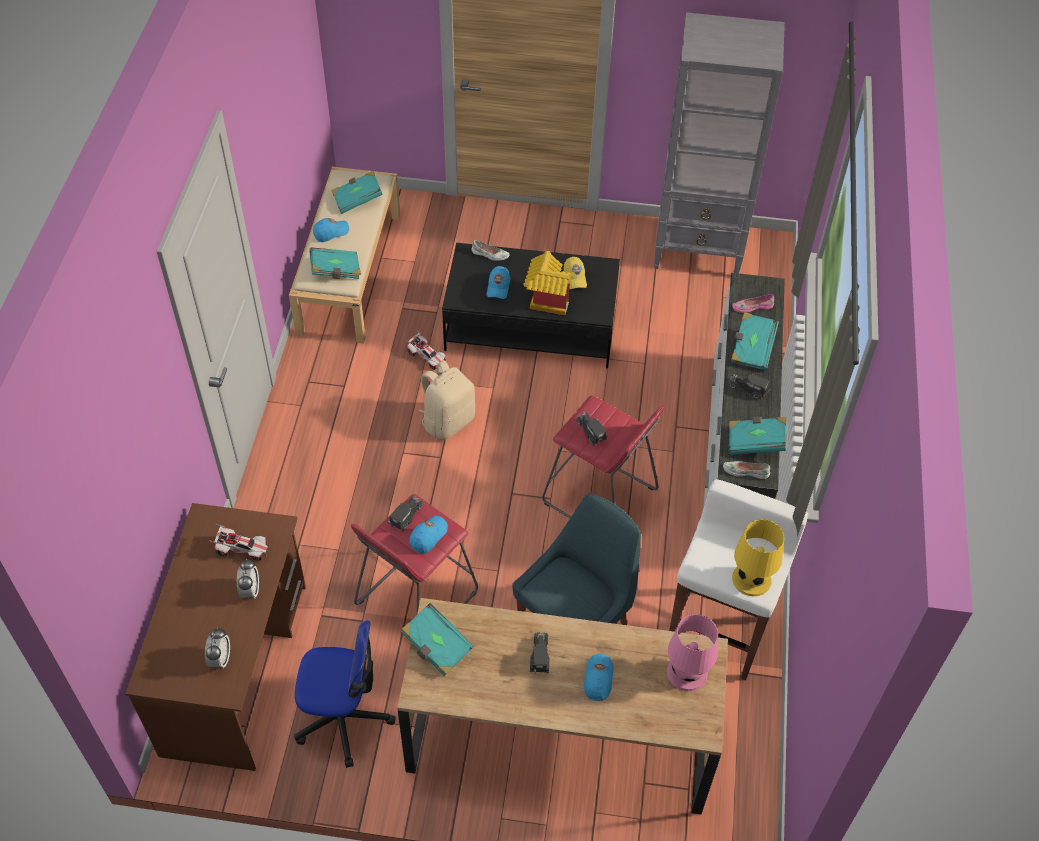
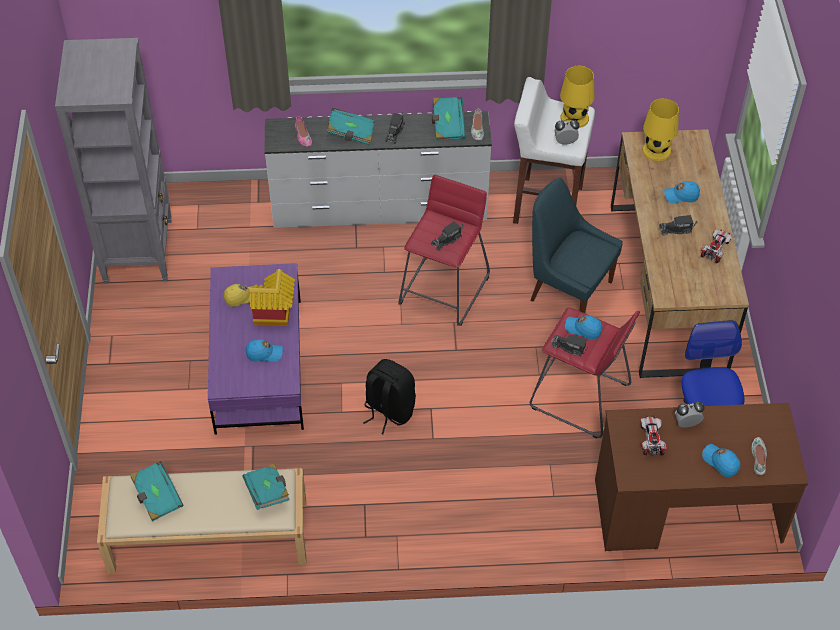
camera: 100 degrees left, 0 degrees up
(220, 659) = (753, 427): alarm clock -> alarm clock (565, 142)
(331, 232) = (212, 510): blue cap -> blue cap (720, 462)
(427, 357) = (313, 442): toy car -> toy car (715, 249)
(436, 646) = (691, 290): turquoise book -> none
(448, 421) = (388, 410): beige backpack -> black backpack
(490, 255) = (221, 367): white shoe -> white shoe (759, 458)
(531, 326) = (258, 365): black coffee table -> purple coffee table
(687, 672) = (656, 150): pink table lamp -> yellow table lamp

